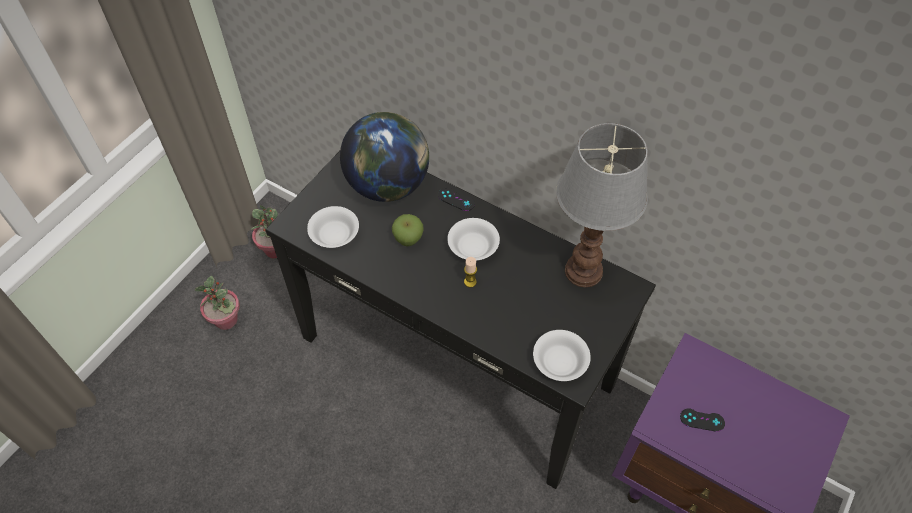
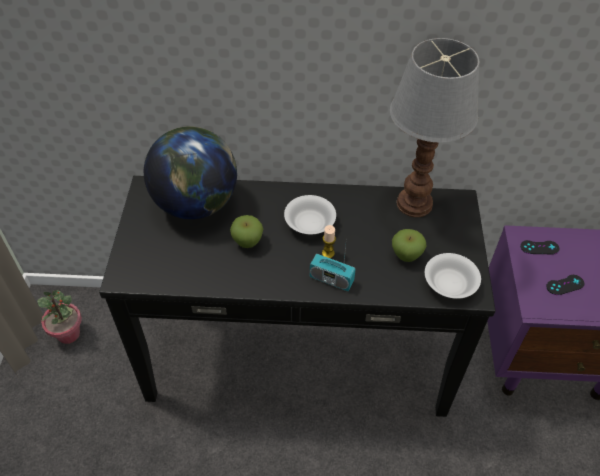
camera: 30 degrees left, 5 degrees down
(226, 320) = (56, 422): potted plant -> none
(334, 235) = (173, 267): white bowl -> none
(456, 199) = (267, 191): black game controller -> black game controller (539, 247)
(456, 307) = (331, 279): none -> radio
(539, 316) = (406, 255): none -> apple

